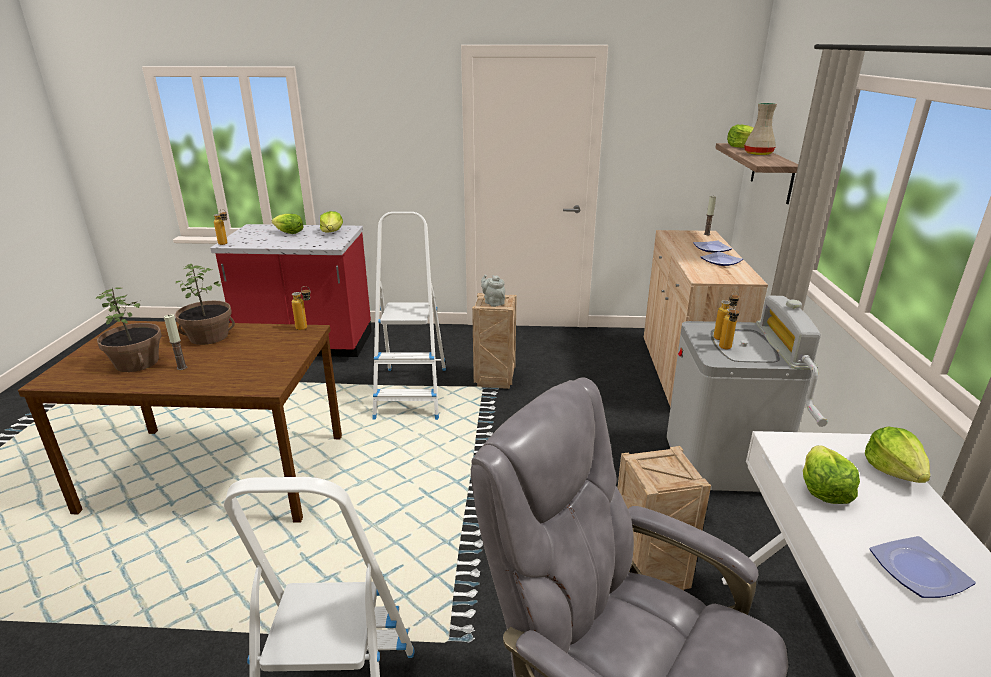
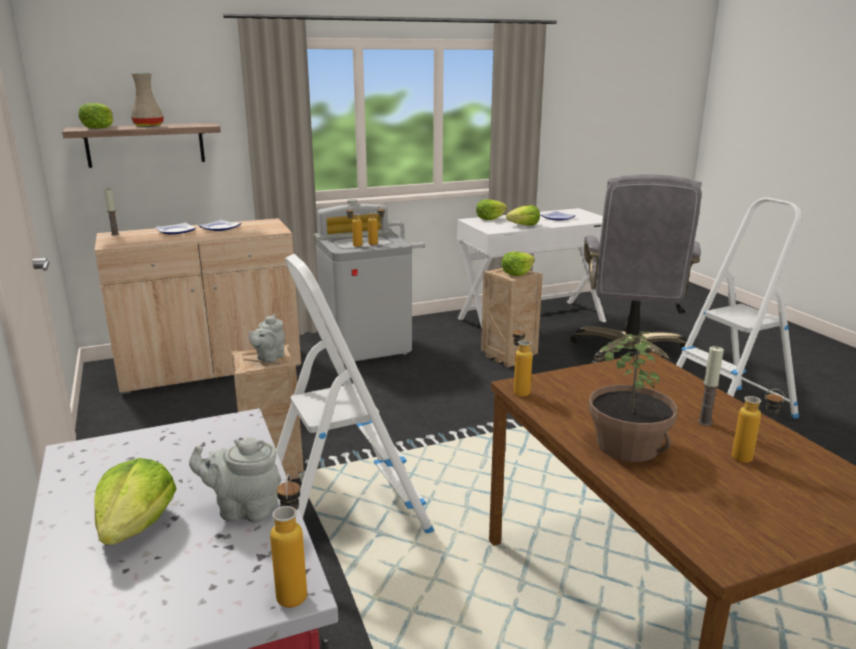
camera: 115 degrees left, 5 degrees down
(138, 362) = (751, 460): potted plant -> bottle
(272, 242) = (244, 510): none -> grey teapot
(332, 232) = (121, 462): lettuce -> lettuce (517, 273)

